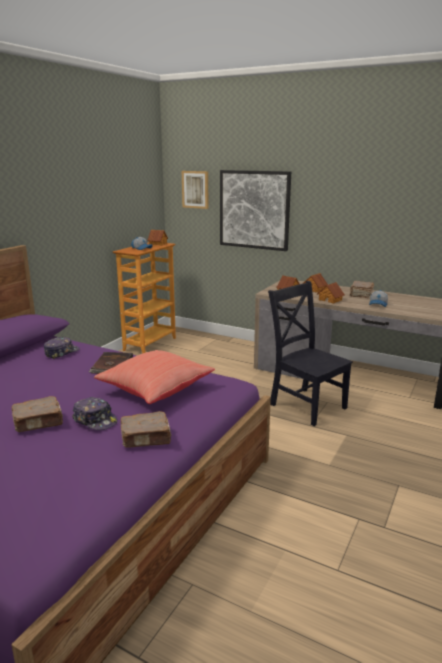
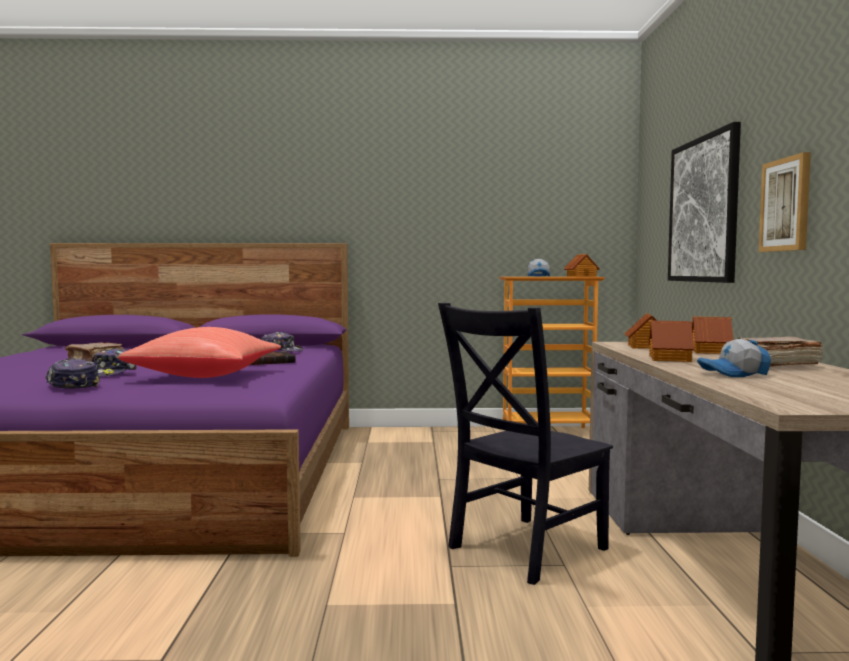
camera: 60 degrees right, 15 degrees down
(146, 438) = (72, 386): brown book -> cap
(195, 189) = (657, 192): picture -> picture (786, 205)
(305, 405) = (523, 550): black chair -> black chair turned 150 degrees counterclockwise

